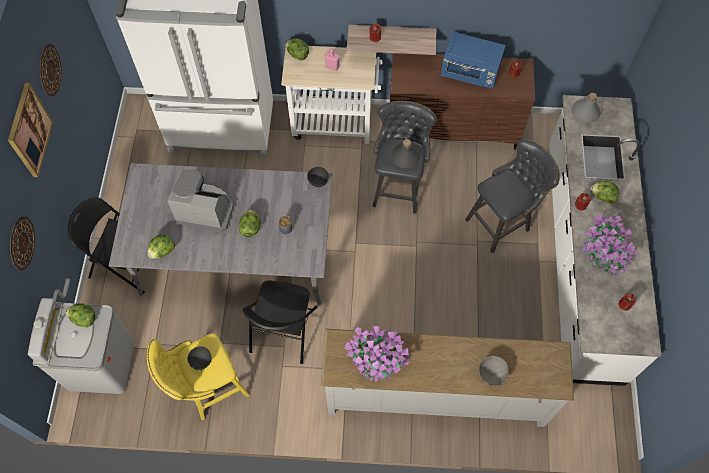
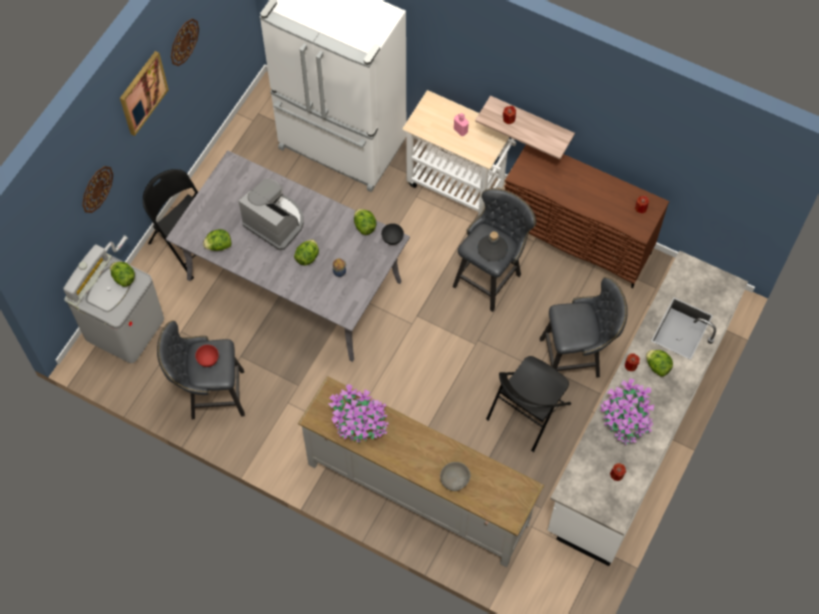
camera: 25 degrees right, 0 degrees up
(201, 361) = (208, 360): grey bowl -> red bowl
(207, 390) = (209, 394): yellow stool -> grey stool
(283, 329) = (305, 369): black chair -> black chair (528, 411)
(297, 55) = (433, 104): lettuce -> lettuce (364, 226)
(470, 73) = (596, 190): blue microwave -> none
(585, 112) = (691, 277): grey bottle -> none

